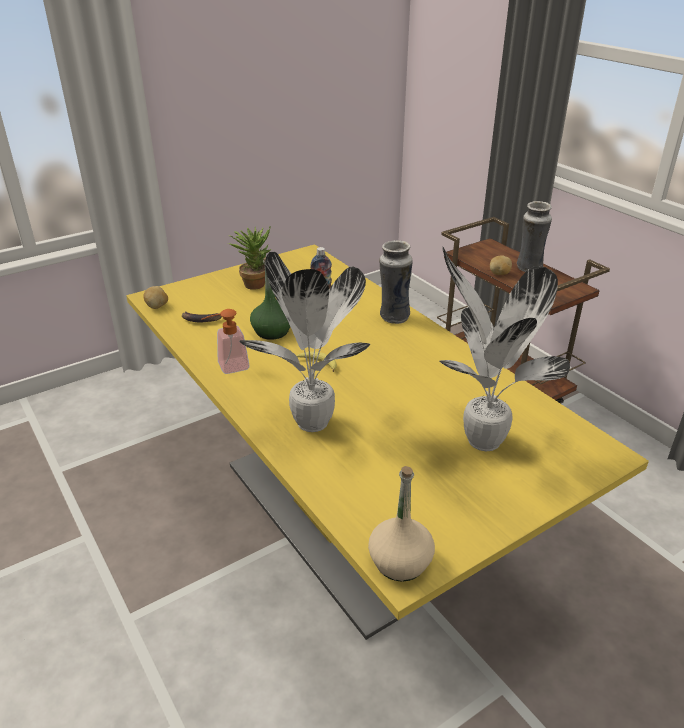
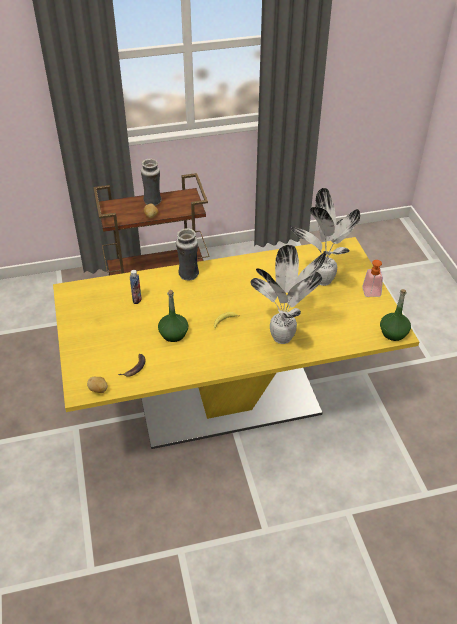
camera: 70 degrees left, 10 degrees up
(227, 367) = (206, 363): soap dispenser -> soap dispenser (372, 294)
(255, 283) = (96, 329): potted plant -> none
(400, 562) = (393, 333): beige bottle -> green bottle

